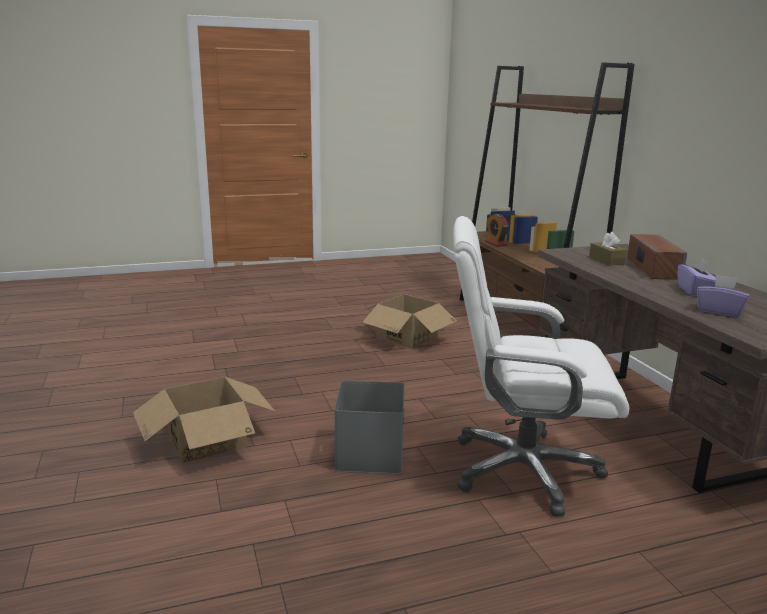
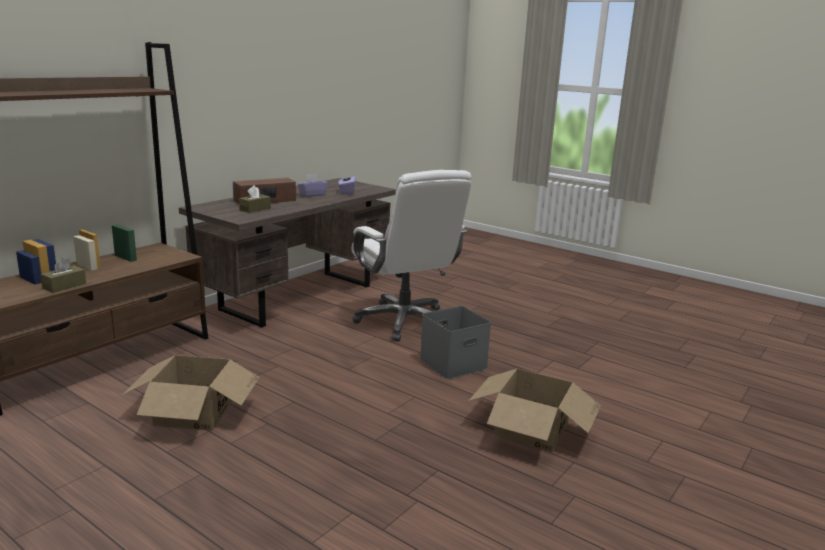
camera: 125 degrees left, 0 degrees up
(496, 243) = (64, 286): alarm clock -> brown tissue box

